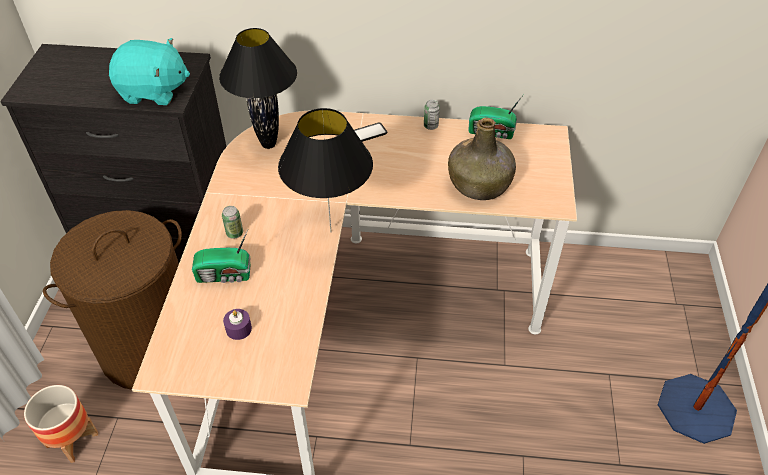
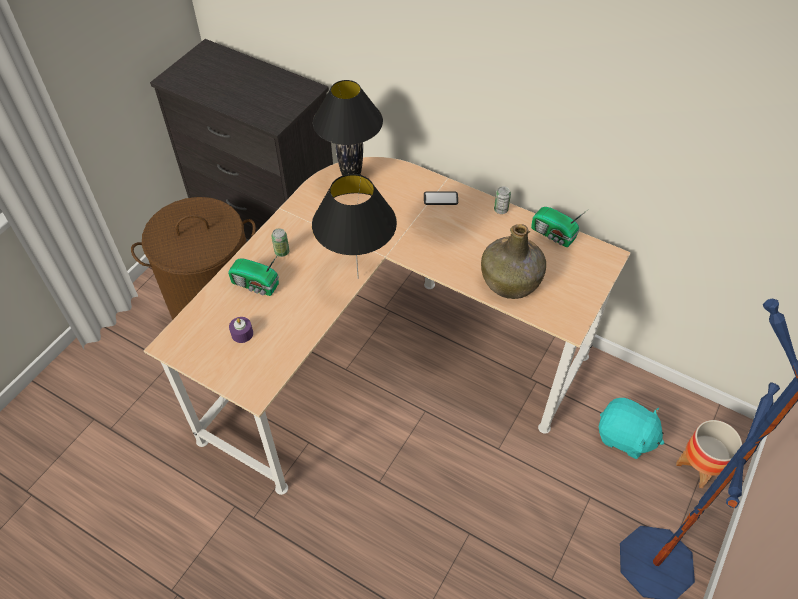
camera: 25 degrees right, 5 degrees up
(72, 440) = (131, 368): planter -> planter (699, 467)
(154, 92) = (265, 109): turquoise plush toy -> turquoise plush toy (625, 437)

